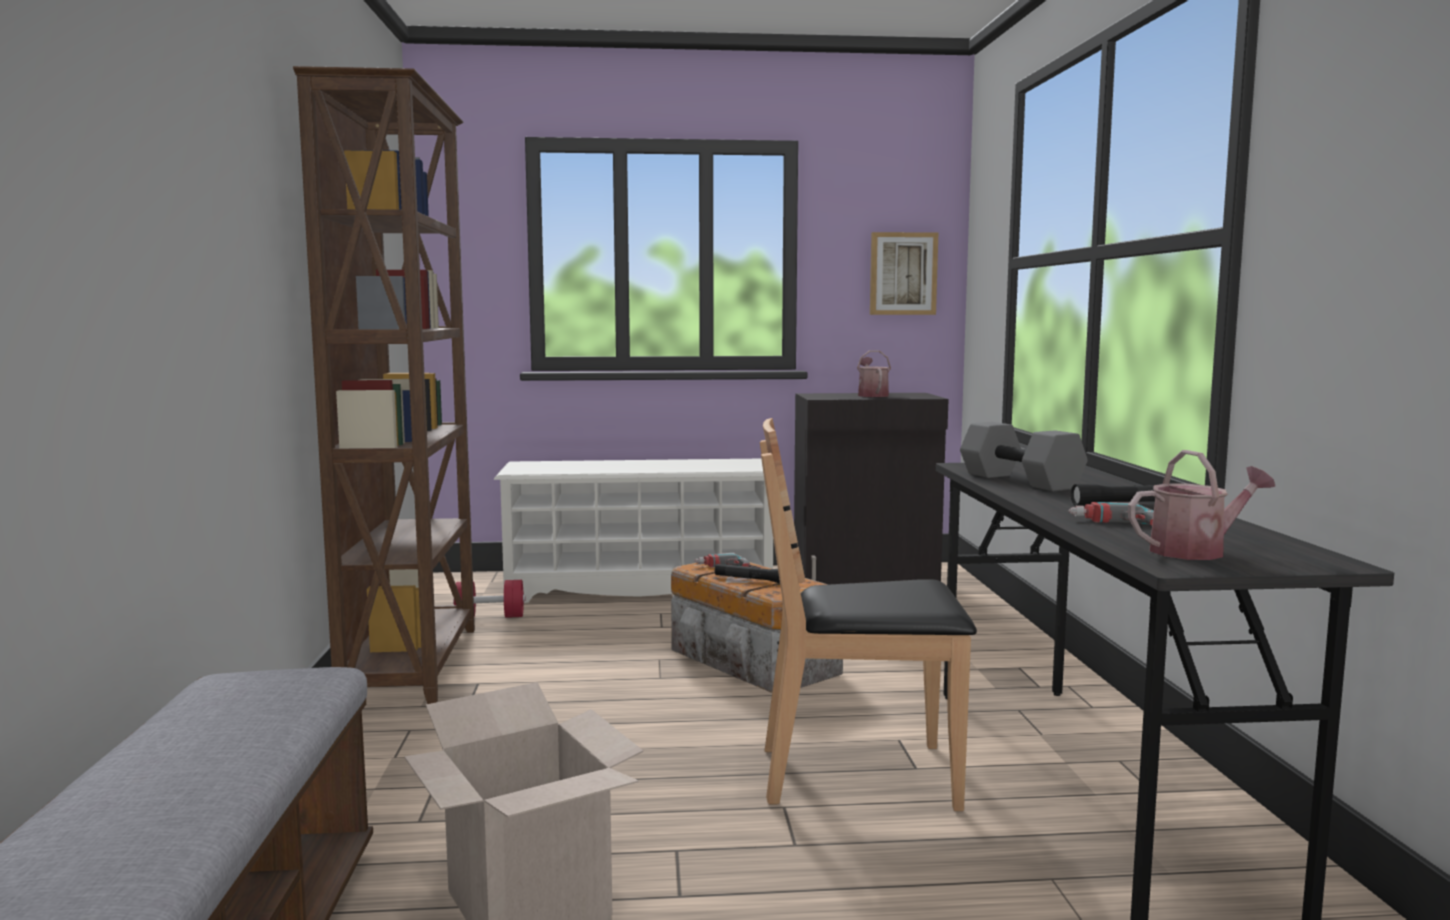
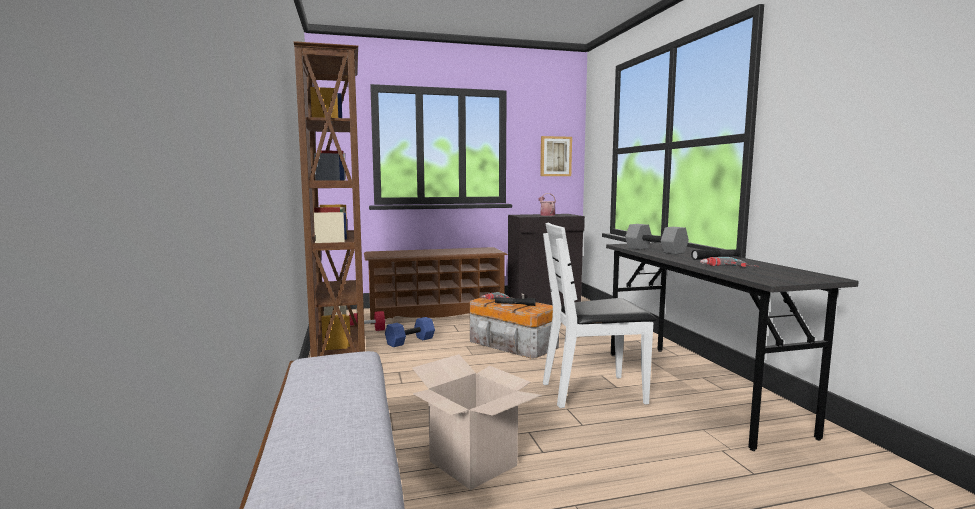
camera: 10 degrees left, 0 degrees up
(557, 643) = (410, 341): none -> blue dumbbell
(640, 588) = (436, 313): white shoe rack -> brown shoe rack
(860, 775) = (594, 392): brown chair -> white chair
(1195, 551) = (770, 275): watering can -> none

